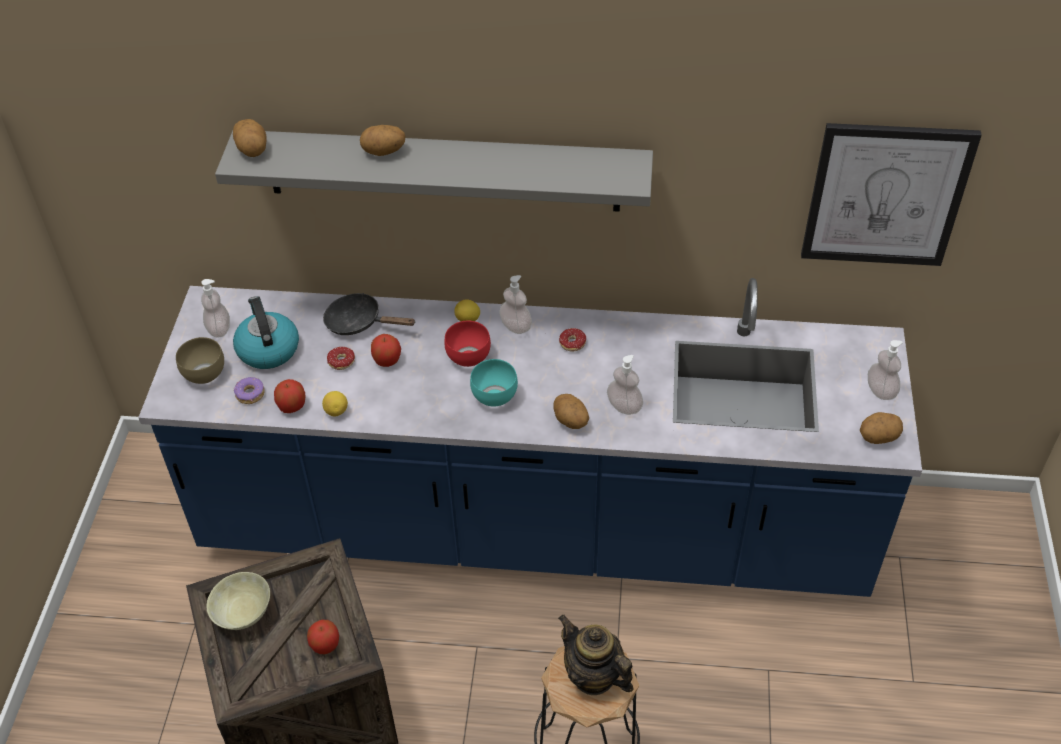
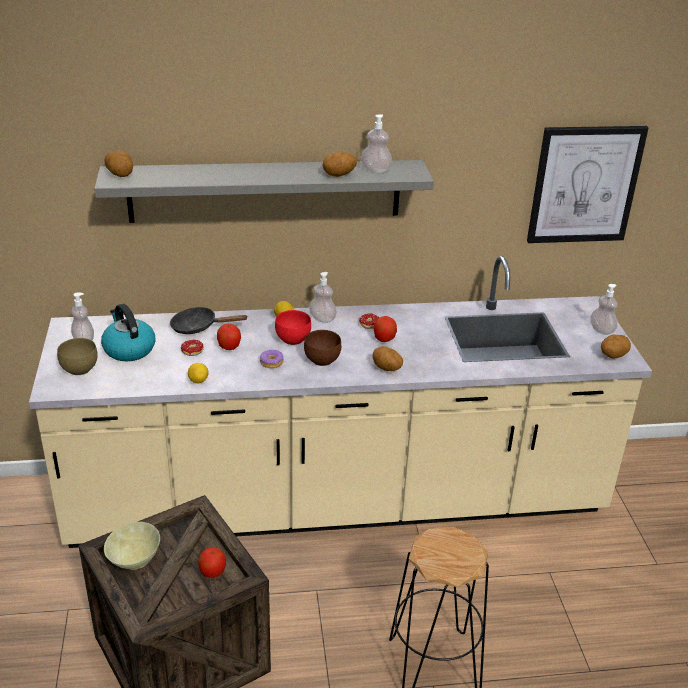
camera: 15 degrees left, 15 degrees down
(250, 394) = (122, 378): donut -> donut (271, 363)
(292, 406) = (160, 382): apple -> apple (384, 339)
(384, 153) = (225, 171): potato -> potato (339, 175)
(496, 396) = (323, 359): turquoise bowl -> brown bowl
(534, 529) = (338, 503): blue counter -> beige counter
(593, 676) = (451, 550): teapot -> none
(624, 406) = (423, 356): soap dispenser -> soap dispenser (376, 170)

